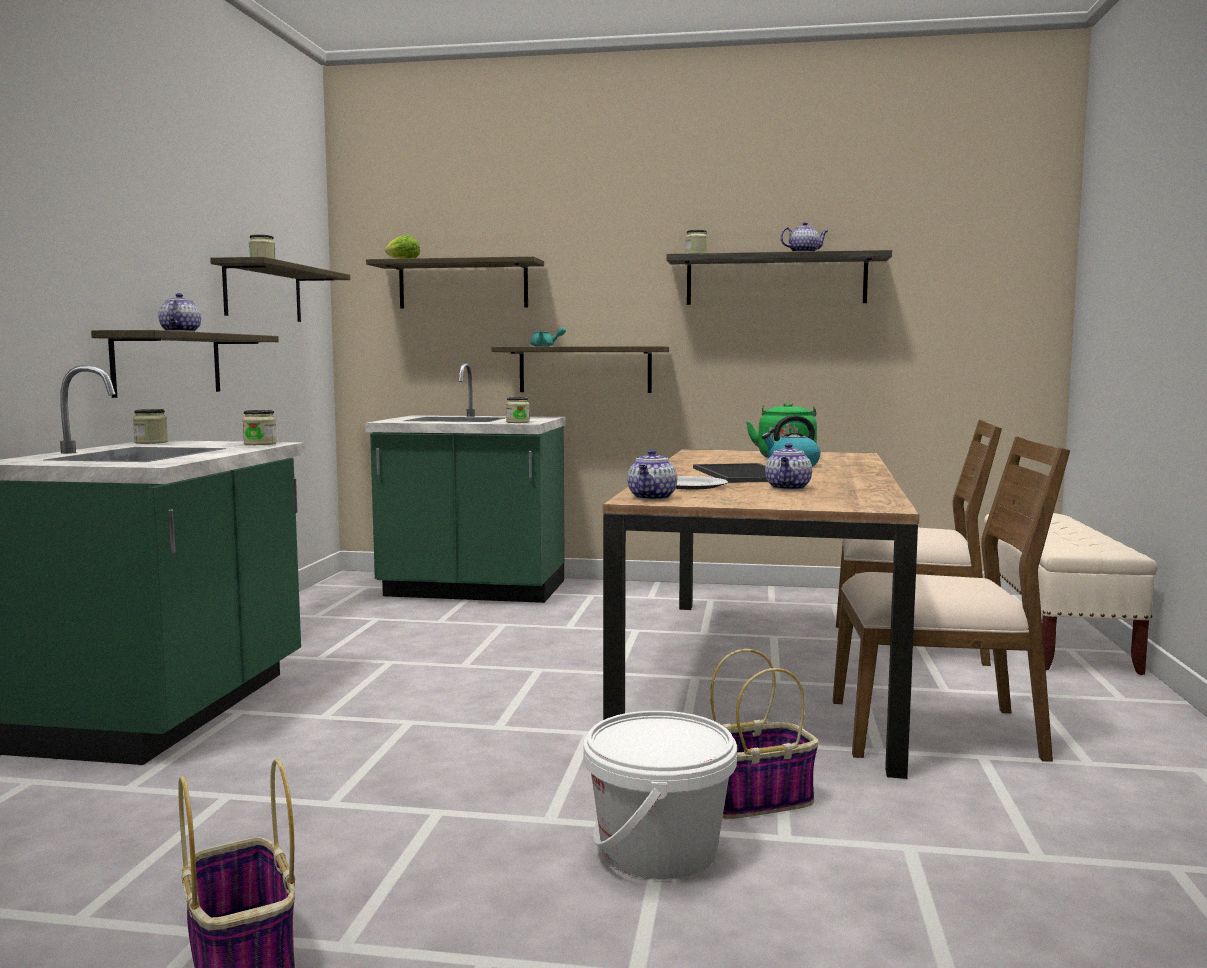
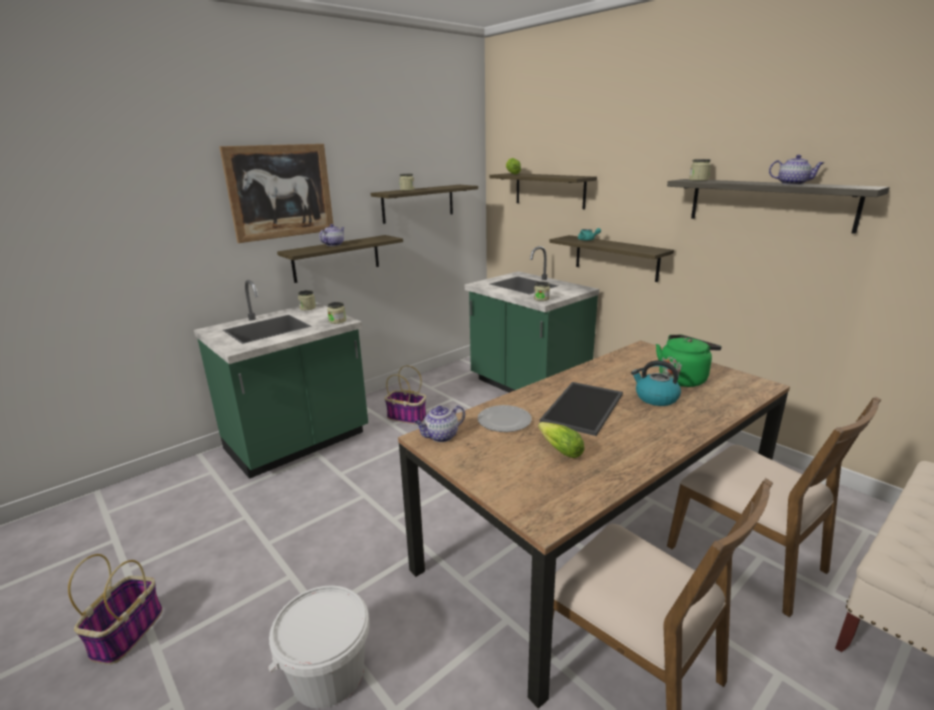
camera: 40 degrees right, 15 degrees up
(101, 220) = (281, 191): none -> picture
(757, 800) = (426, 665): basket -> basket (407, 417)
(788, 488) = (558, 449): teapot -> lettuce

